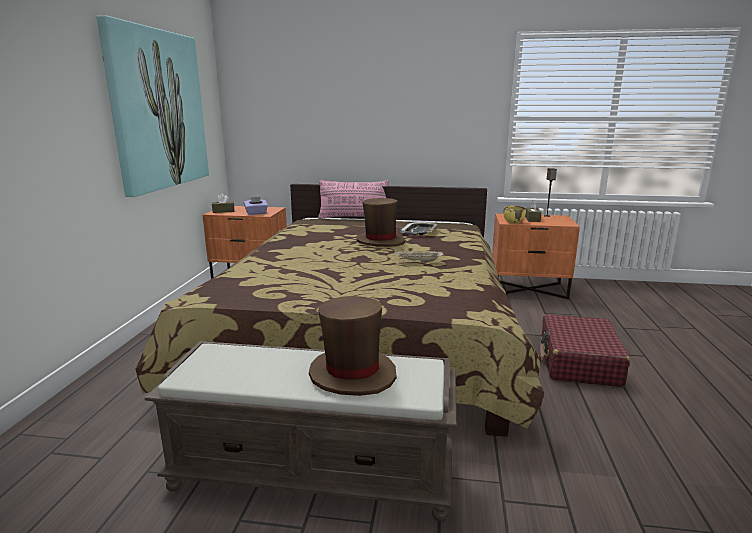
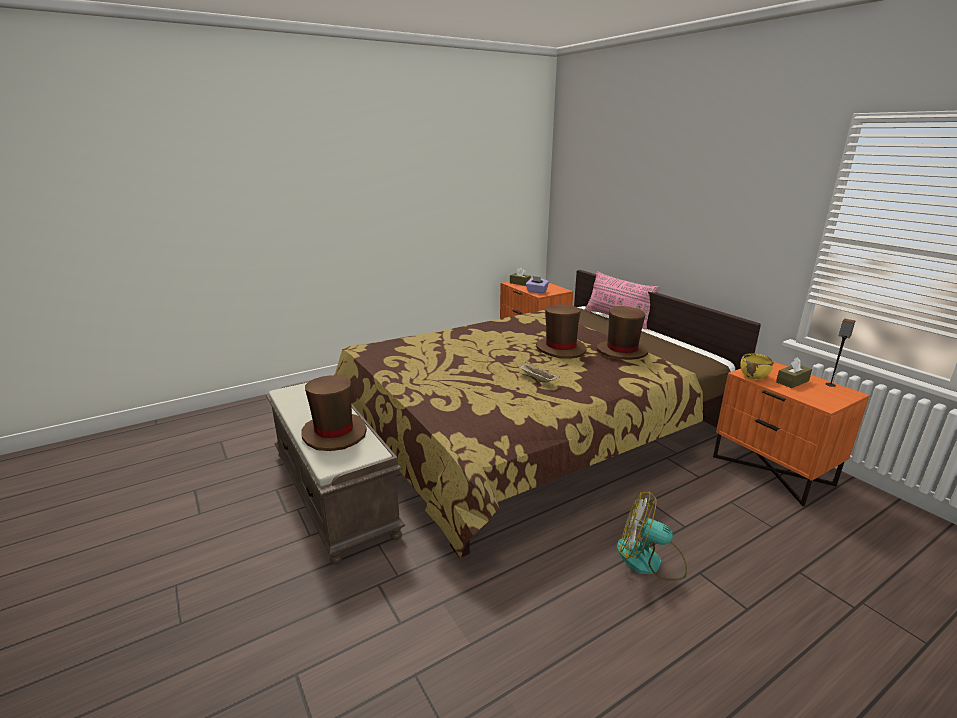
camera: 50 degrees right, 5 degrees up
(158, 110) = (457, 194): picture -> none
(419, 232) = (621, 352): tray -> brown hat
(578, 362) = (649, 560): red suitcase -> fan

